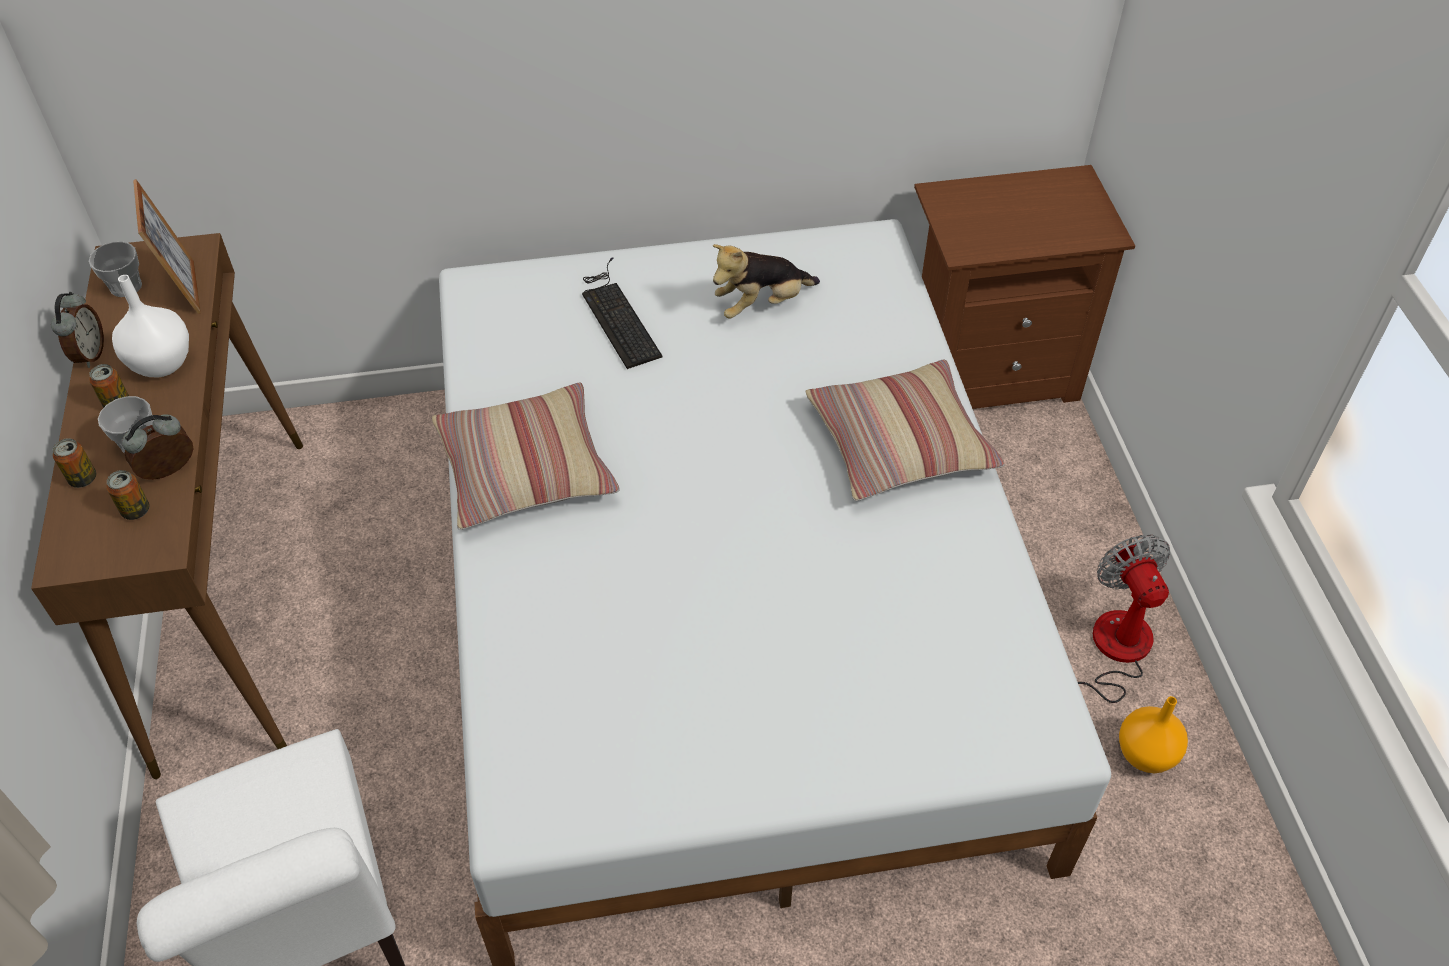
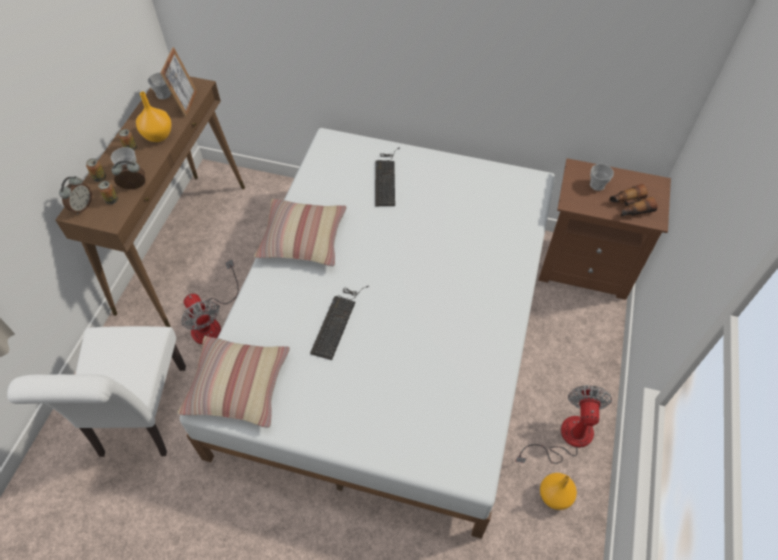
camera: 25 degrees right, 5 degrees up
(89, 354) = (132, 121): alarm clock -> alarm clock (82, 206)
(162, 362) = (158, 135): white vase -> orange vase
(372, 712) = (211, 322): none -> fan
(674, 583) = (337, 320): none -> keyboard
(761, 304) = (458, 195): plush toy -> none
(900, 443) = (485, 292): pillow -> pillow (238, 386)
(988, 210) = (597, 185): none -> cup
(1056, 227) = (629, 207): none -> binoculars

